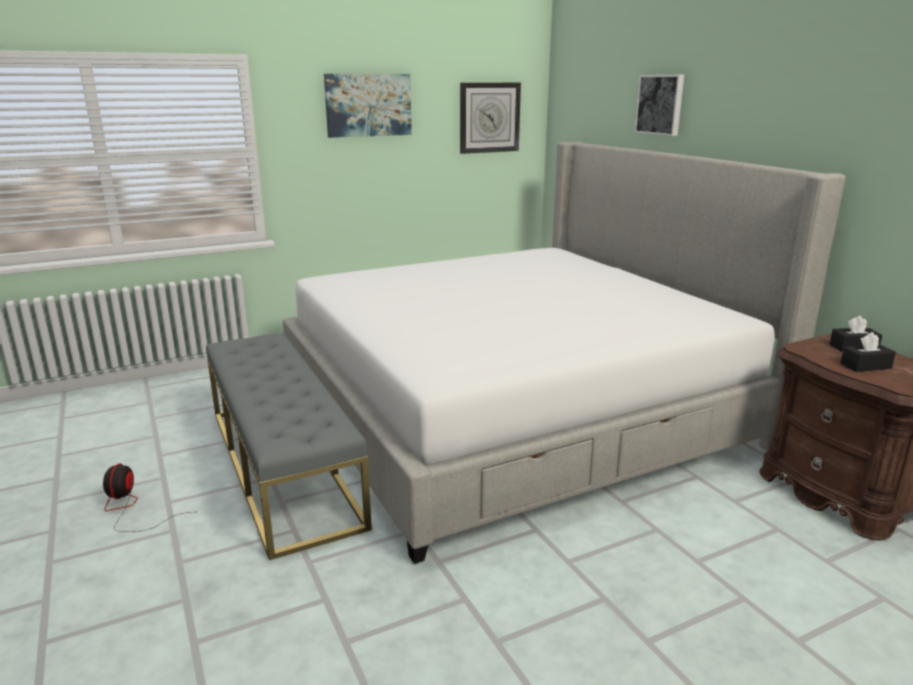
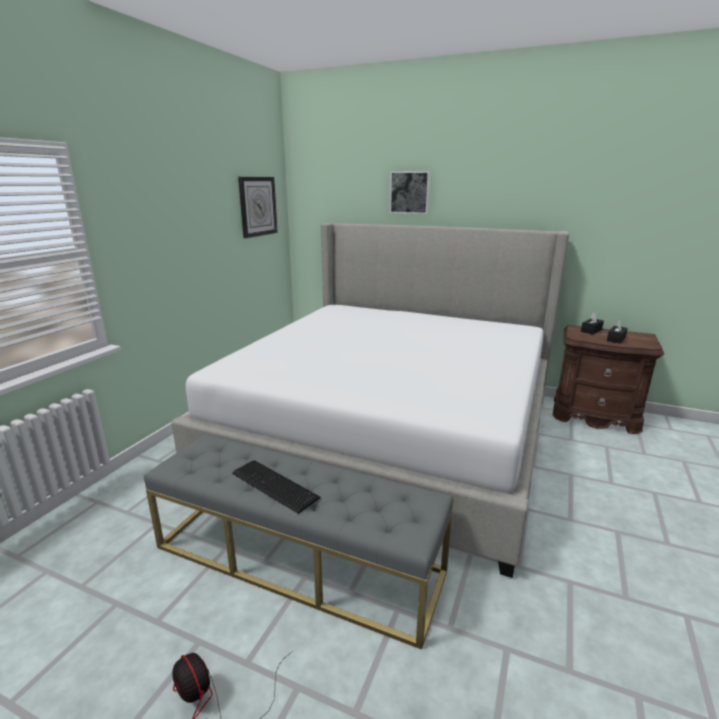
camera: 40 degrees left, 0 degrees up
(256, 379) = (274, 486): none -> keyboard
(368, 105) = (178, 198): picture -> none

